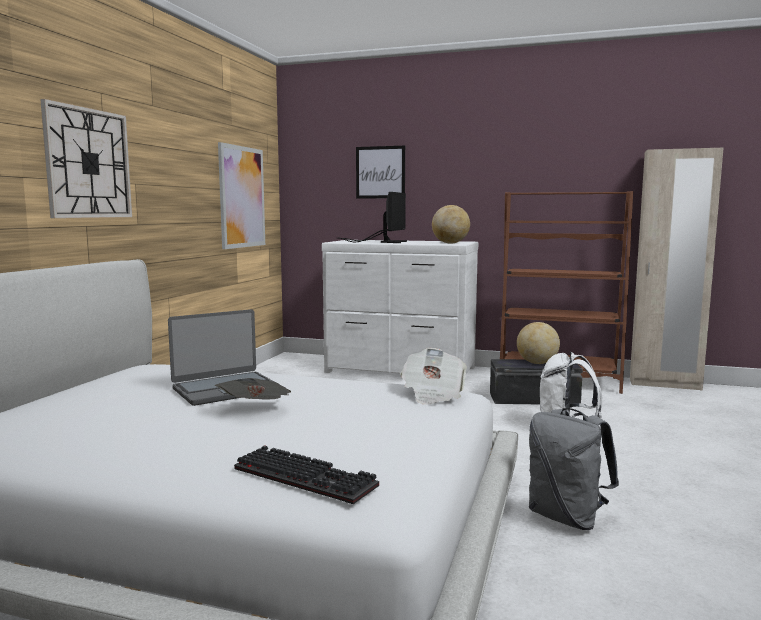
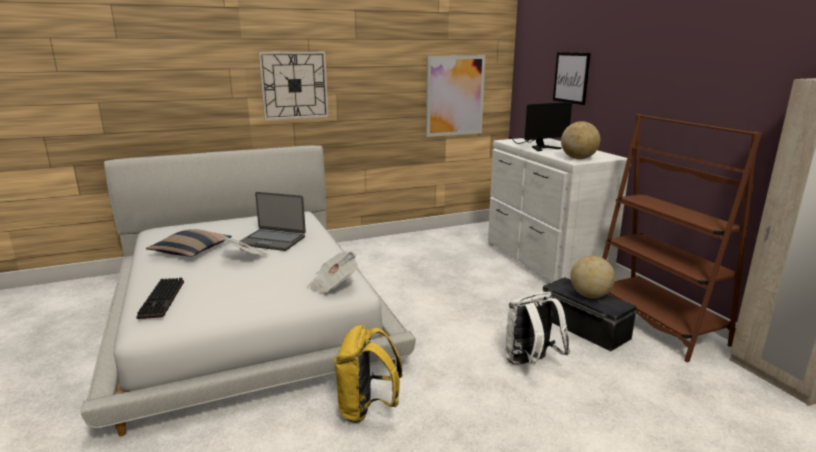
camera: 50 degrees right, 10 degrees up
(136, 431) = (191, 250): none -> pillow
(567, 518) = (367, 409): grey backpack -> yellow backpack

